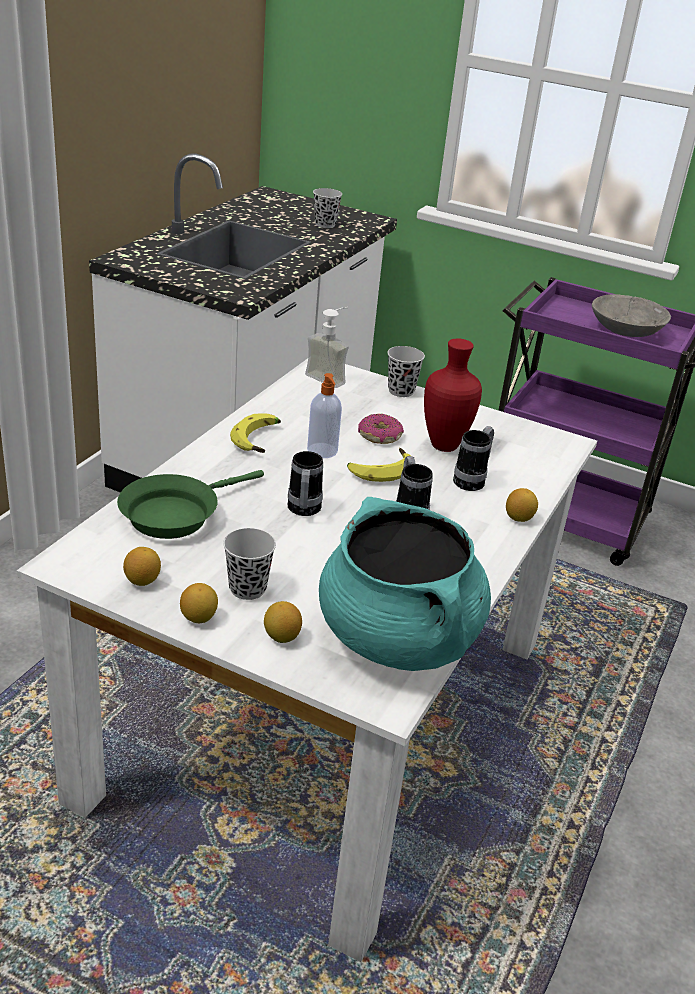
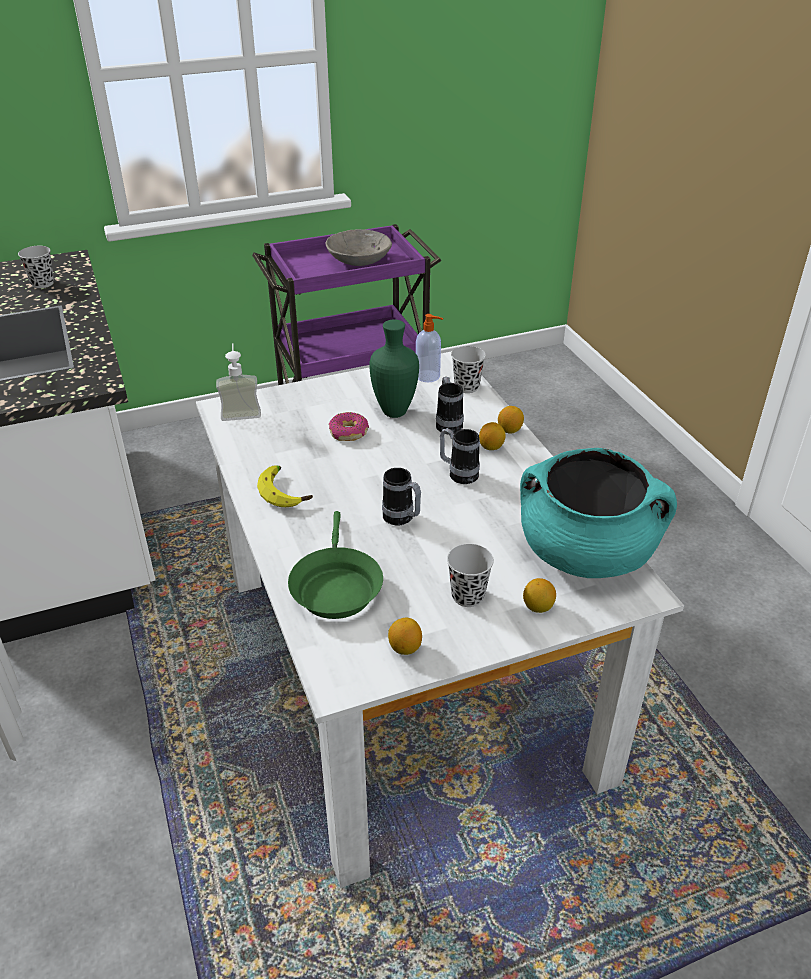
camera: 45 degrees left, 5 degrees up
(199, 618) = (479, 639): lemon -> lemon (491, 447)
(322, 451) = (337, 469): soap dispenser -> soap dispenser (428, 376)
(379, 470) = (391, 456): banana -> none
(401, 391) = (302, 390): black cup -> black cup (466, 387)
(446, 446) = (396, 412): red vase -> green vase

